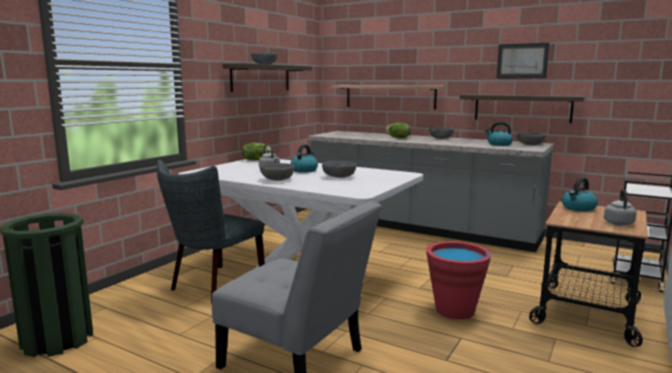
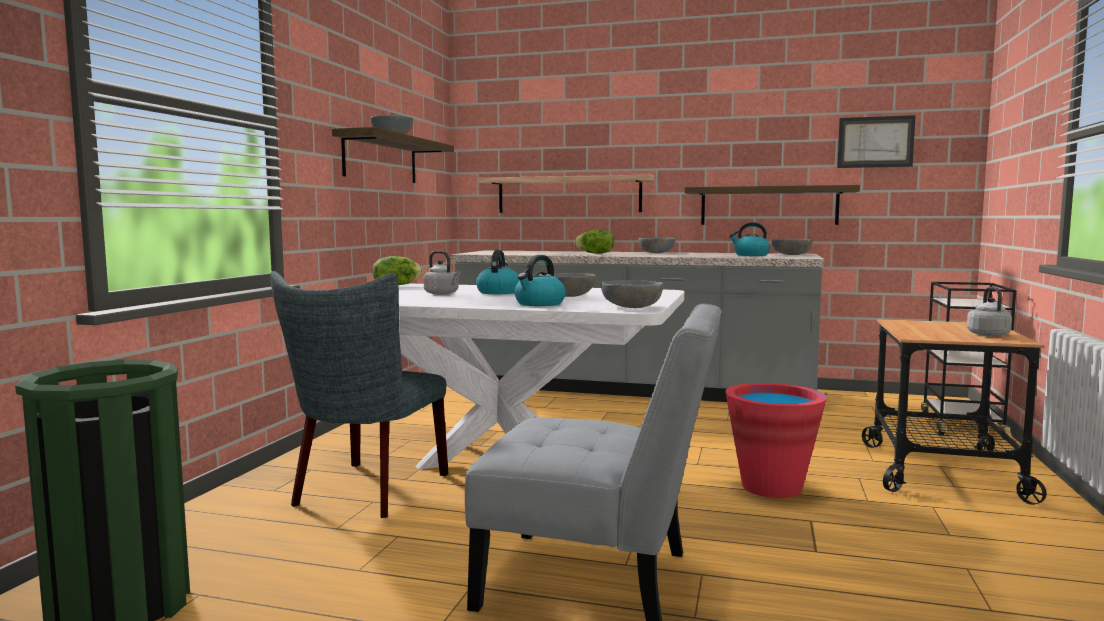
camera: 15 degrees left, 5 degrees down
(278, 179) = (476, 301): grey bowl -> grey bowl (632, 307)
(522, 61) = (765, 139): picture -> picture (875, 142)
(578, 208) = (914, 324): kettle -> kettle (539, 304)

